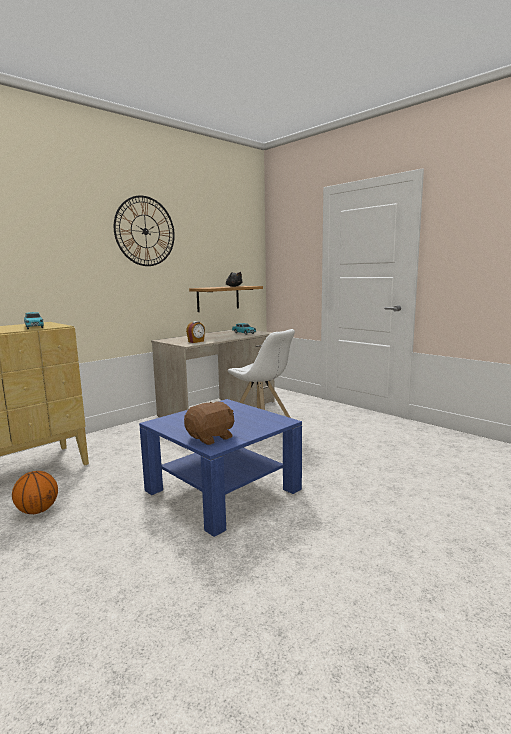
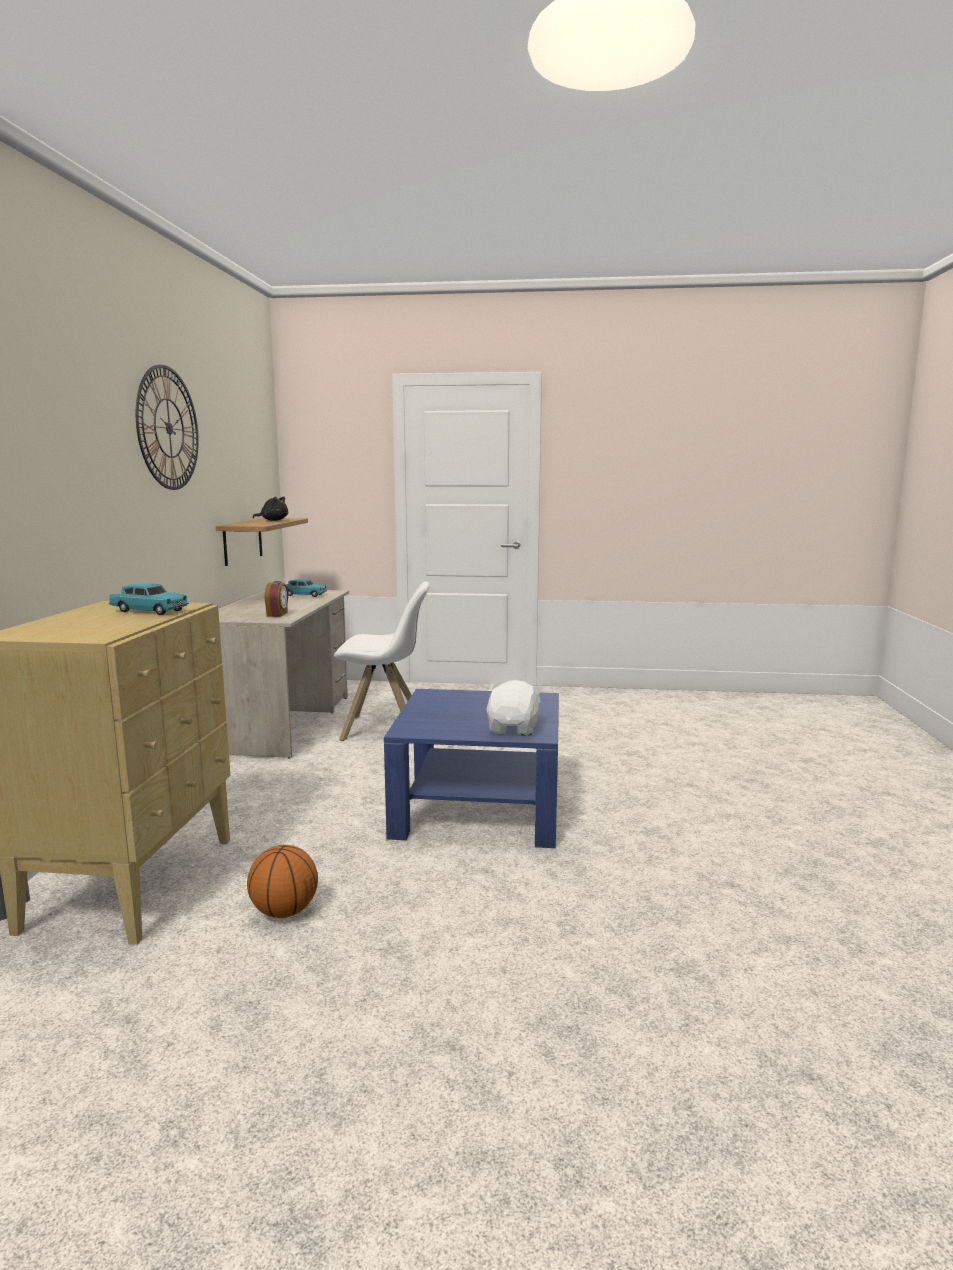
camera: 40 degrees left, 0 degrees up
(211, 438) = (514, 729): brown plush toy -> white plush toy

